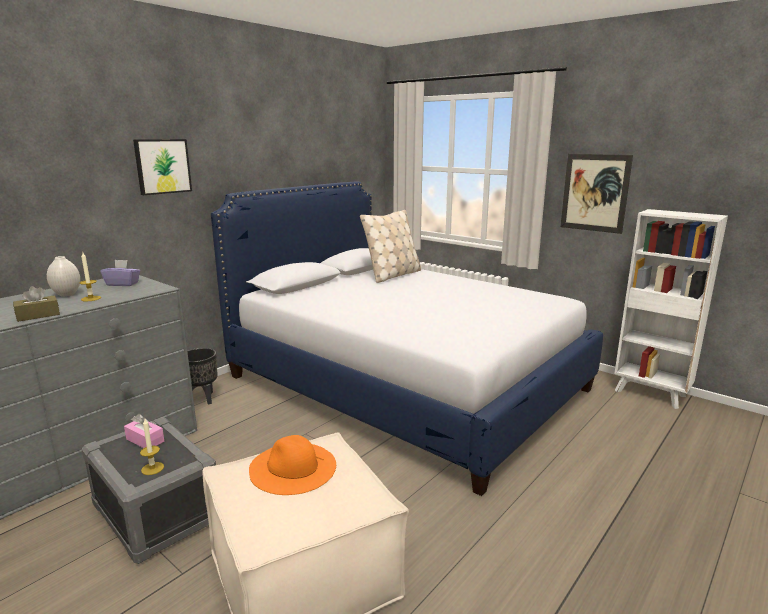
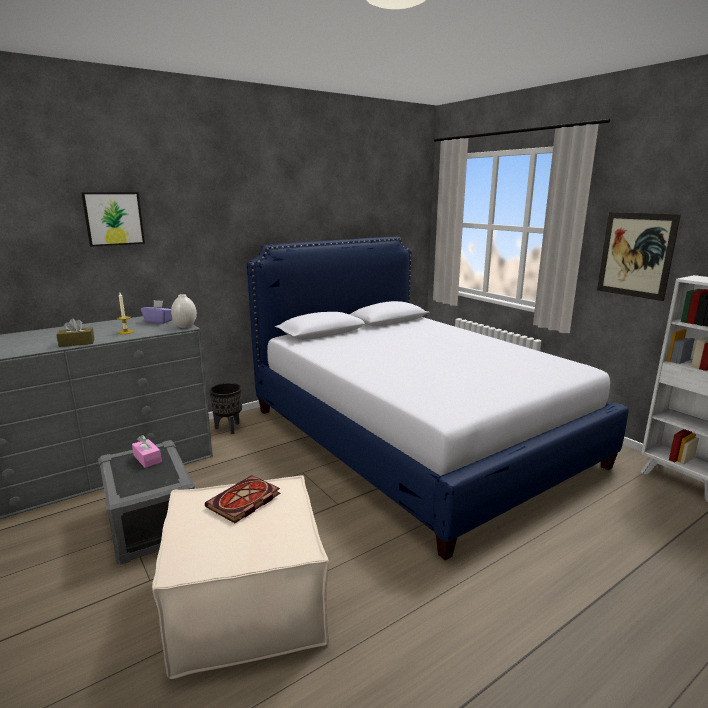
camera: 15 degrees right, 0 degrees up
(67, 294) = (111, 327): white vase -> white vase (185, 327)
(152, 468) = (141, 484): candle -> none
(162, 166) = (205, 219): picture -> picture (113, 218)
(292, 467) = (243, 502): orange hat -> book
(393, 275) = (417, 329): beige pillow -> none

